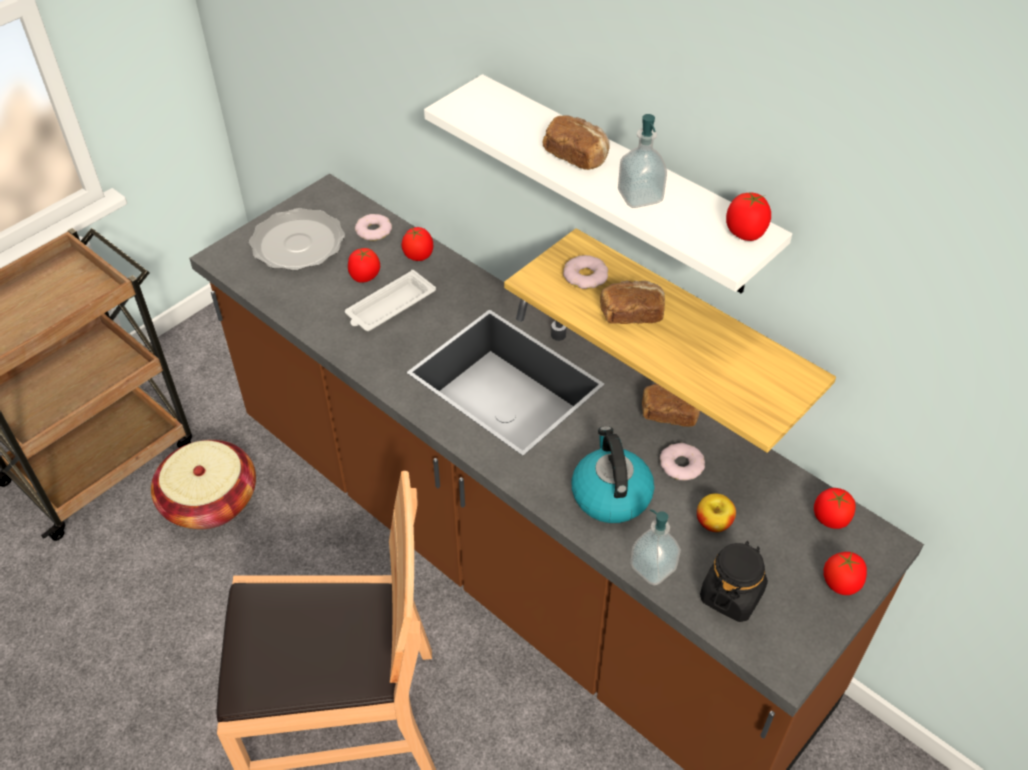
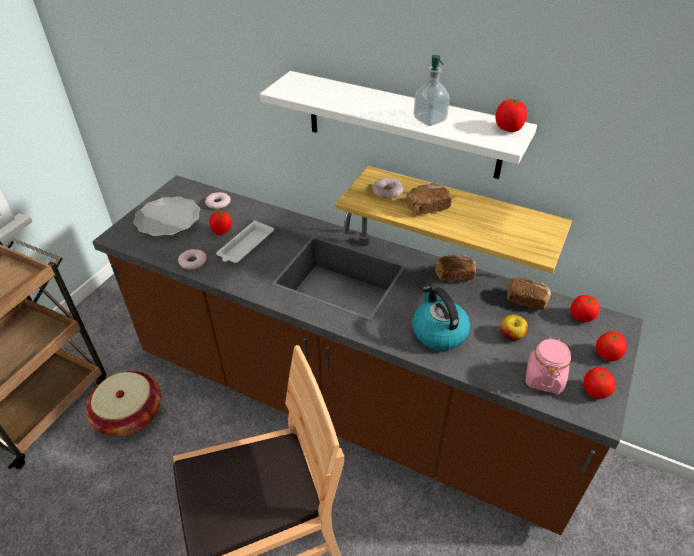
camera: 15 degrees left, 5 degrees down
(418, 255) = (253, 212): tomato -> tomato (594, 391)
(576, 156) = (376, 104): bread -> bread (526, 300)
(653, 568) = (486, 372): soap dispenser -> none
(681, 465) = (475, 304): donut -> donut (192, 262)
(731, 595) = (544, 378): black jar -> pink jar

